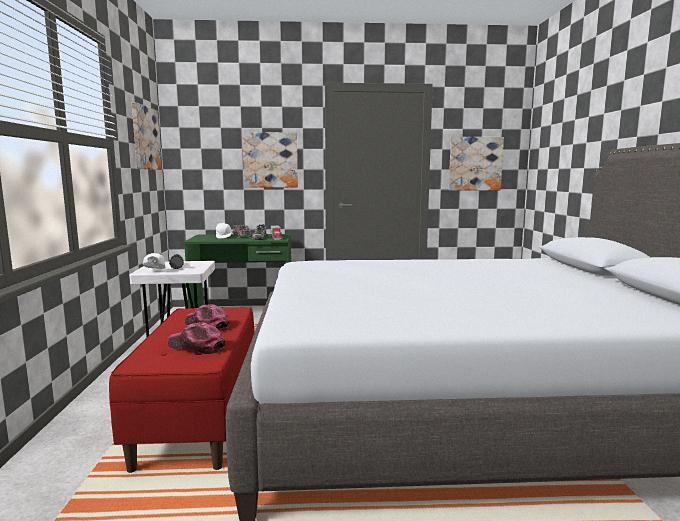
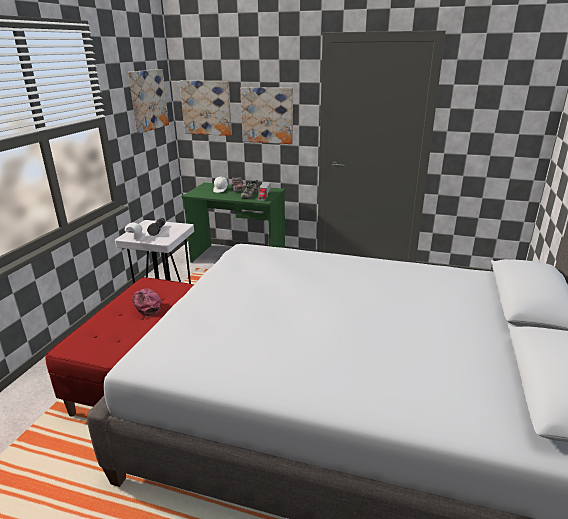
camera: 20 degrees right, 15 degrees up
(197, 347) = (120, 333): cap -> none
(475, 164) = (488, 126): picture -> picture (206, 108)

